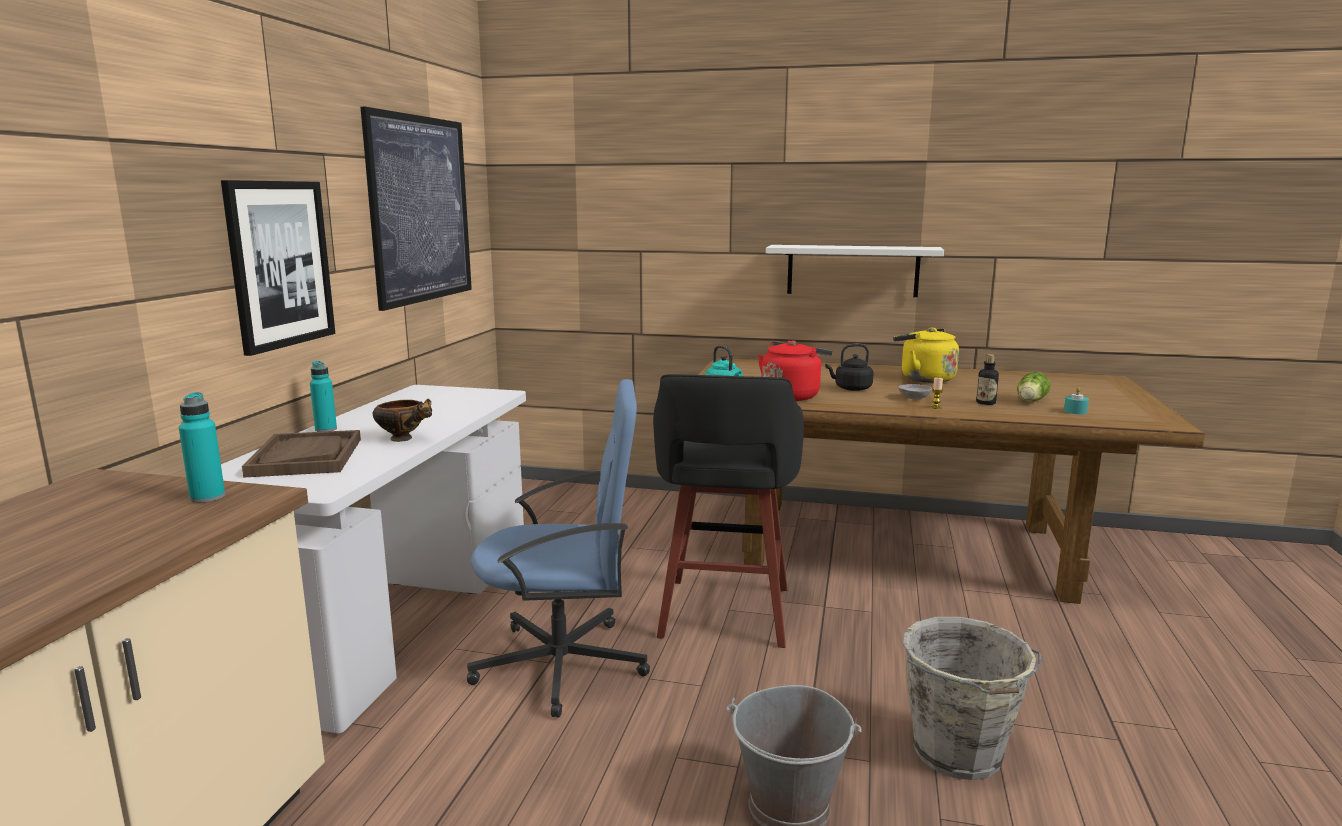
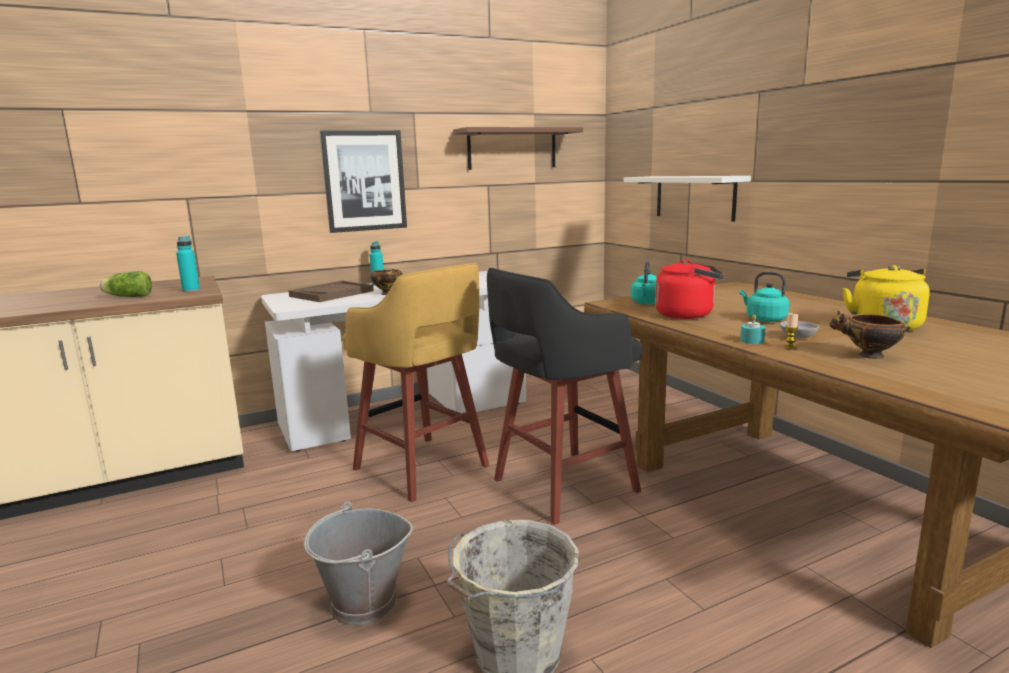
camera: 50 degrees right, 0 degrees up
(420, 209) = (512, 149): picture -> brown shelf
(564, 664) = (423, 469): blue office chair -> yellow stool
(851, 389) = (764, 319): black kettle -> turquoise kettle
(852, 270) = (860, 198): white shelf -> white shelf (694, 197)
(985, 403) = (868, 356): bottle -> bowl
(1030, 401) = (938, 367): lettuce -> lettuce (127, 297)
(1075, 411) = (964, 387): turquoise candle -> turquoise candle (752, 341)

